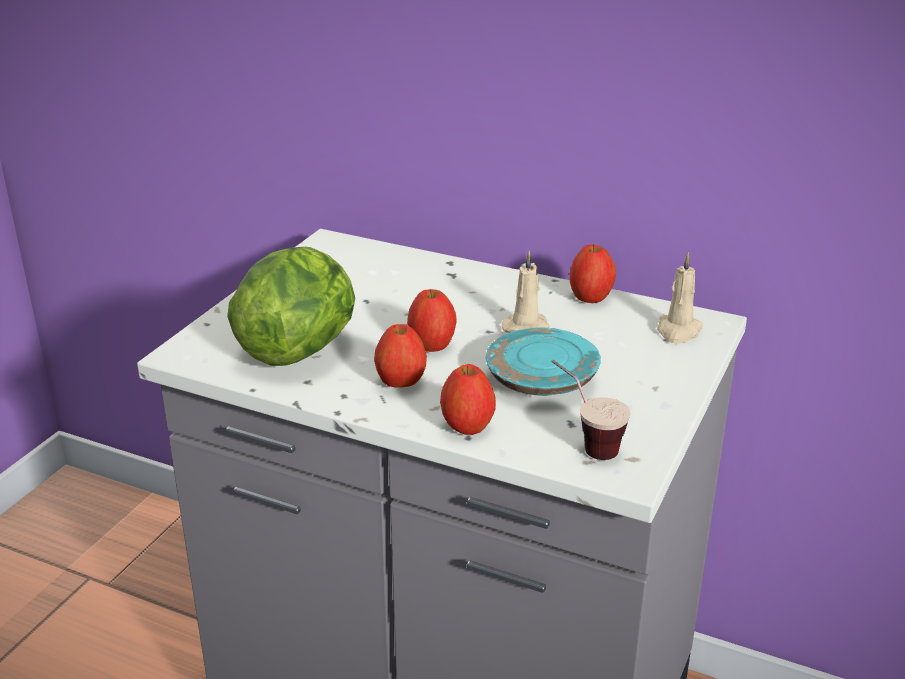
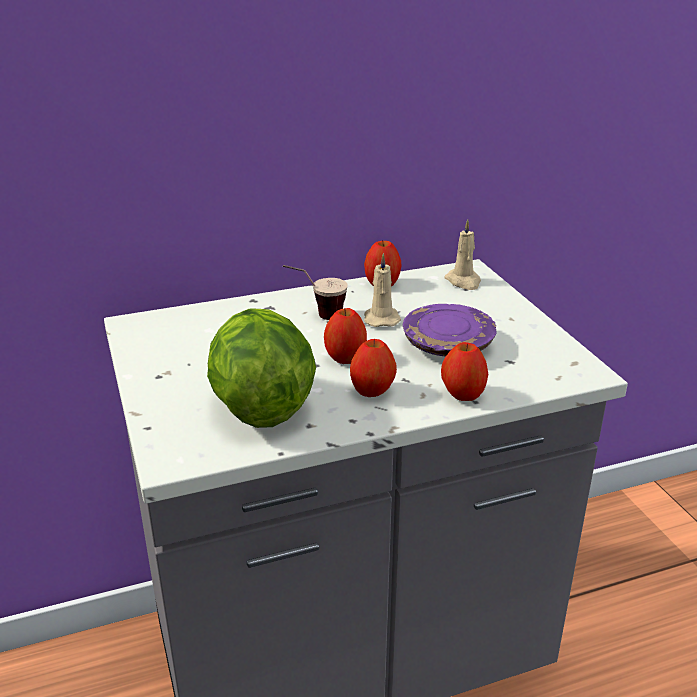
camera: 45 degrees left, 0 degrees up
(542, 379) = (448, 345): turquoise plate -> purple plate
(584, 443) = (538, 368): cup -> cup (316, 316)

